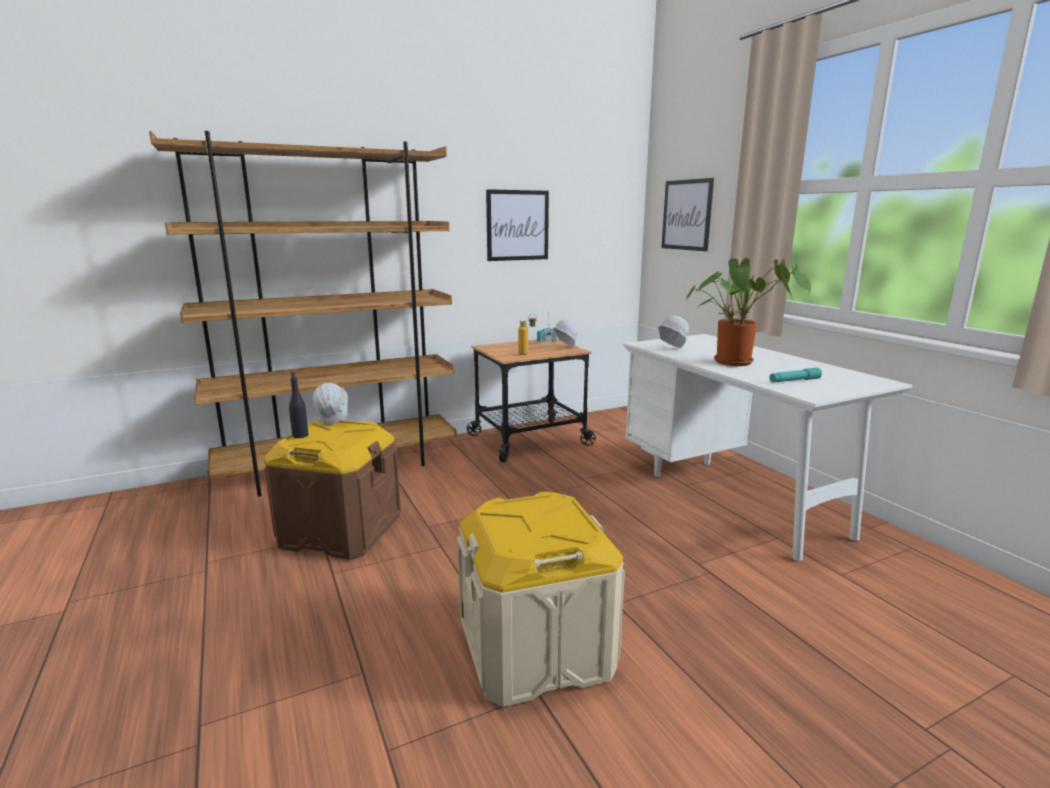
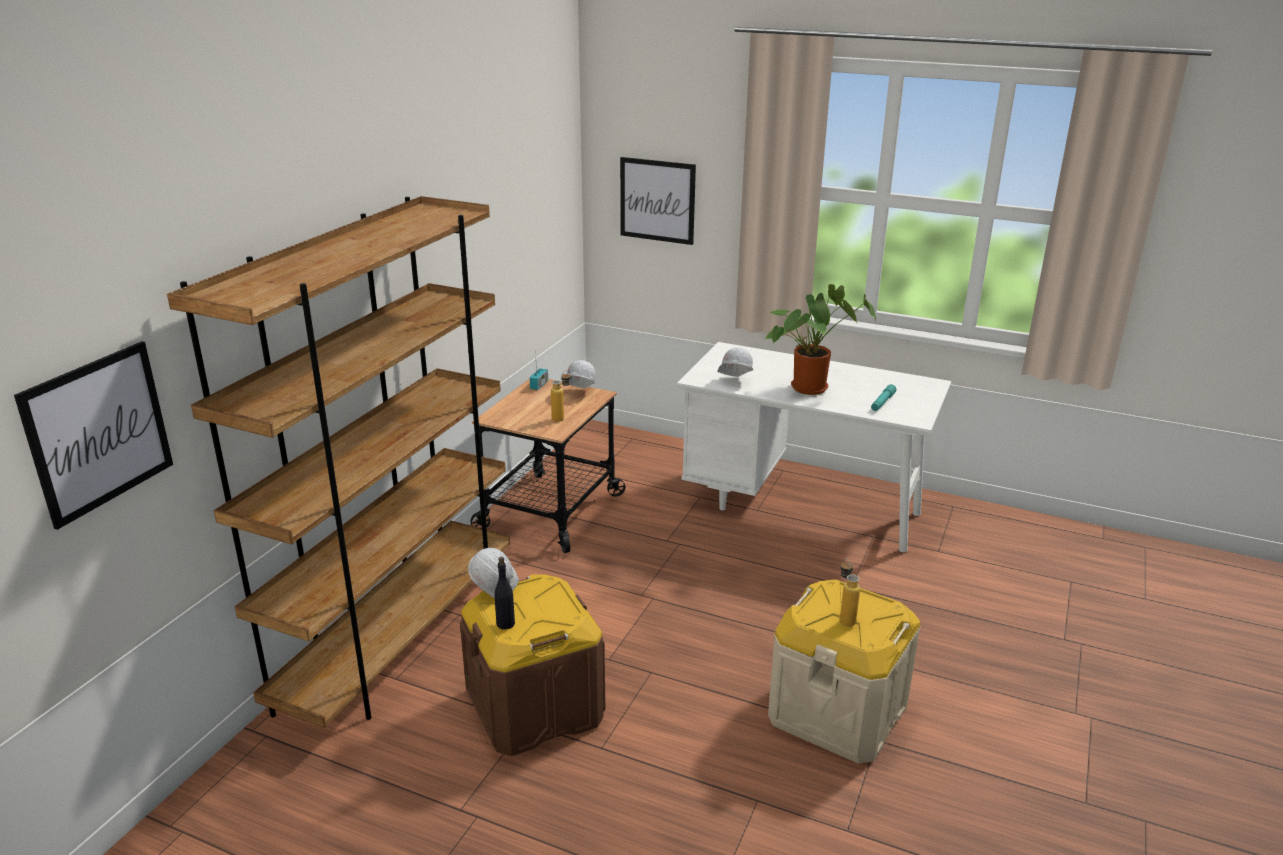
camera: 40 degrees left, 10 degrees up
(517, 225) = (490, 250): picture -> picture (99, 432)
(524, 522) = (844, 618): none -> bottle

